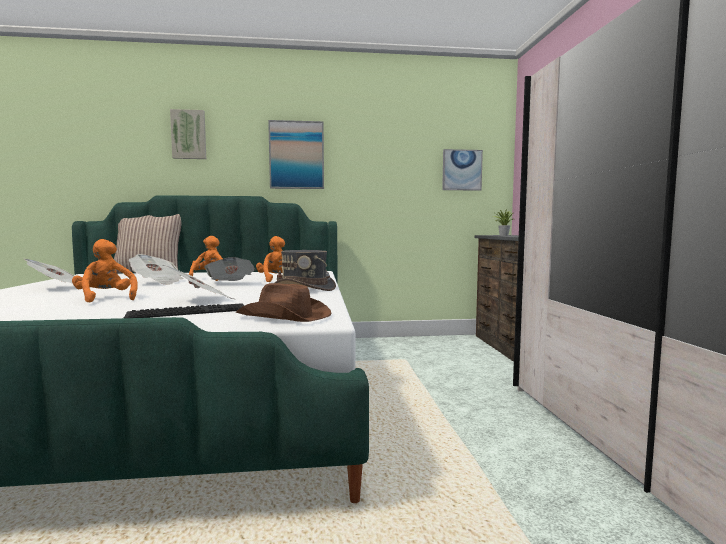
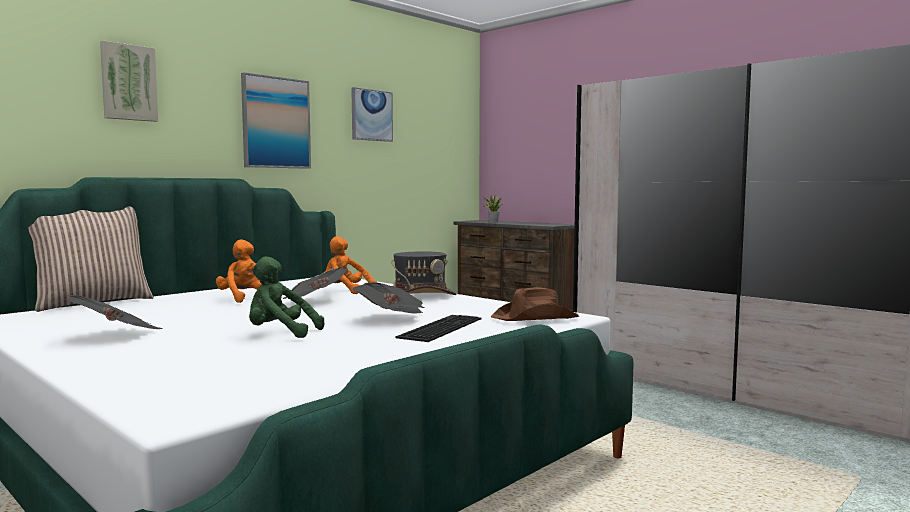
camera: 40 degrees left, 0 degrees up
(106, 298) = (280, 333): orange plush toy -> green plush toy
(157, 282) = (211, 311): newspaper -> none
(461, 170) = (439, 149): picture -> picture (371, 115)

